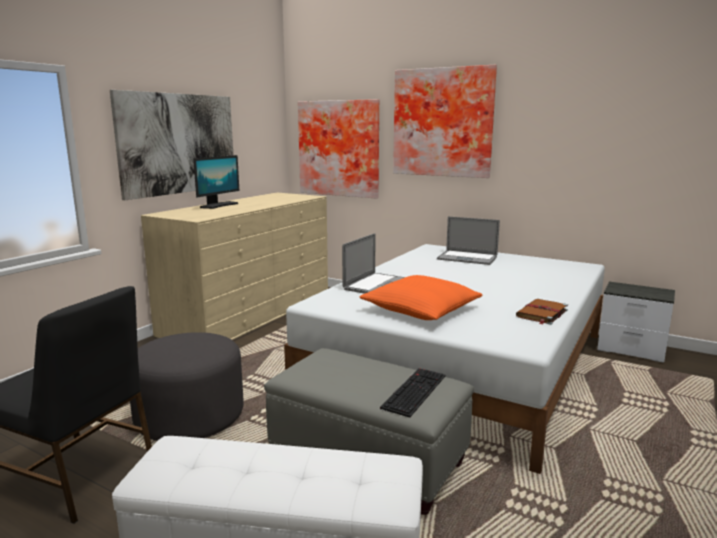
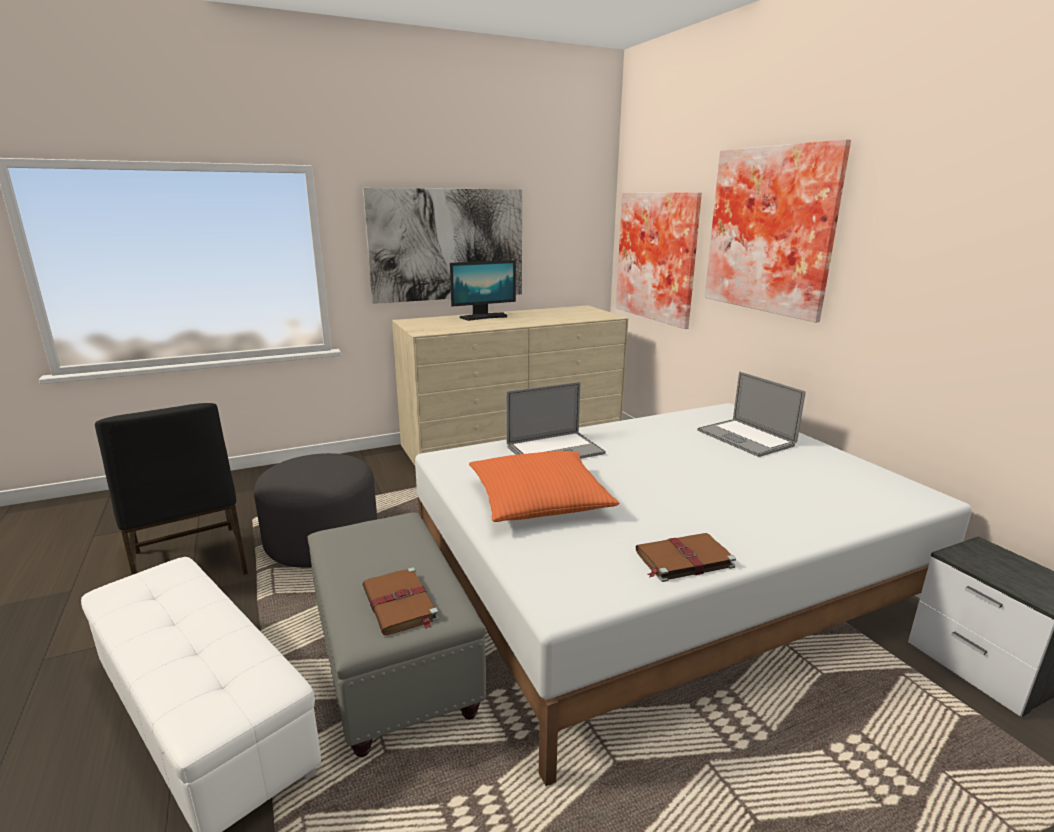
camera: 35 degrees right, 5 degrees up
(413, 391) = (400, 604): keyboard -> brown book

